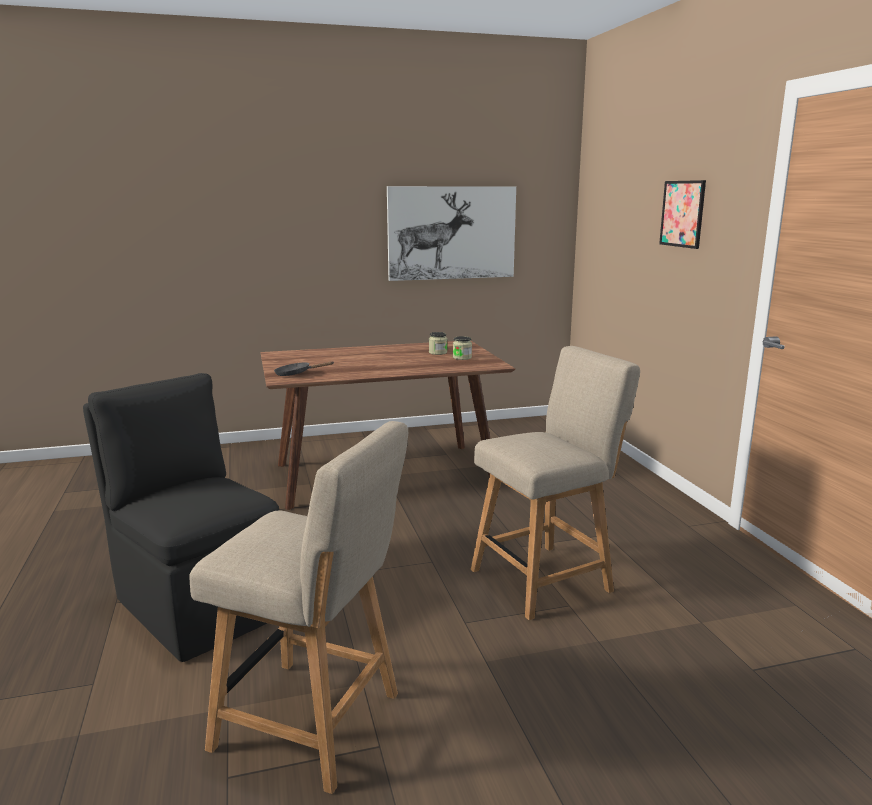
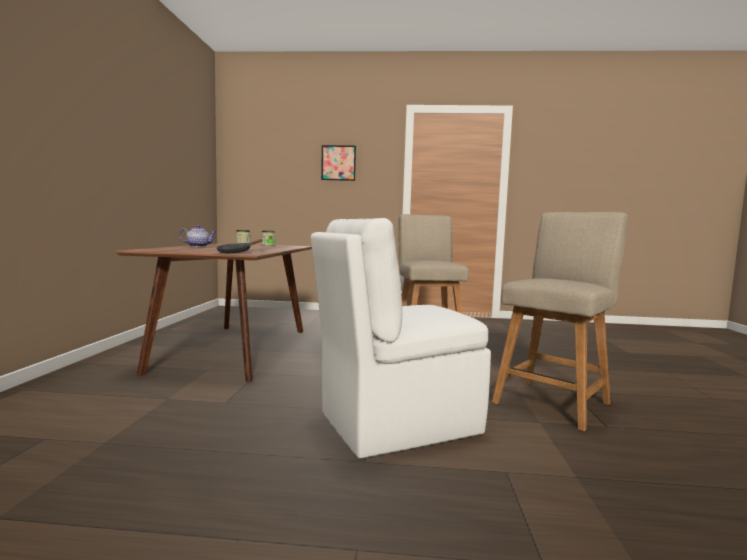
camera: 70 degrees left, 10 degrees down
(200, 604) = (395, 423): black chair -> white chair
(377, 349) = (198, 246): none -> teapot
(451, 233) = (169, 162): picture -> none

